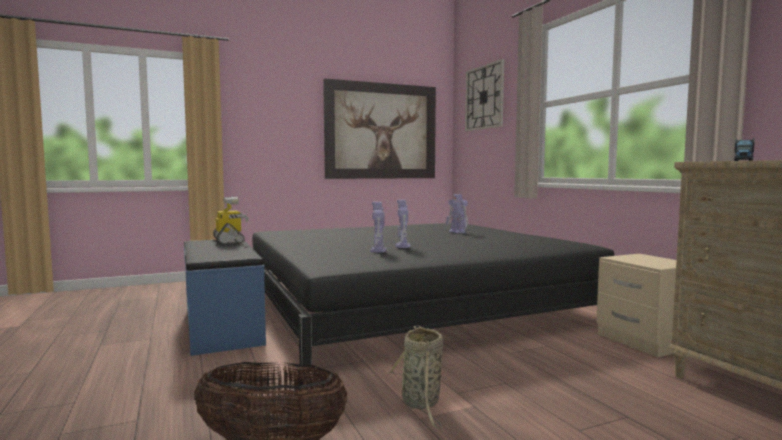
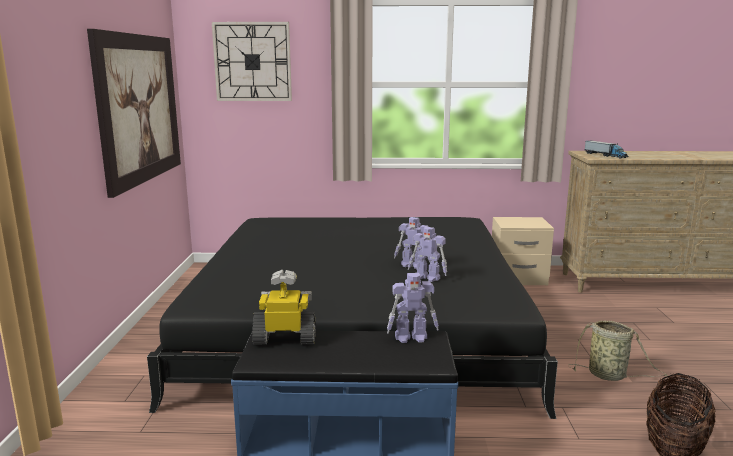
camera: 65 degrees left, 10 degrees up
(457, 232) = (344, 232): toy robot -> toy robot (412, 337)

